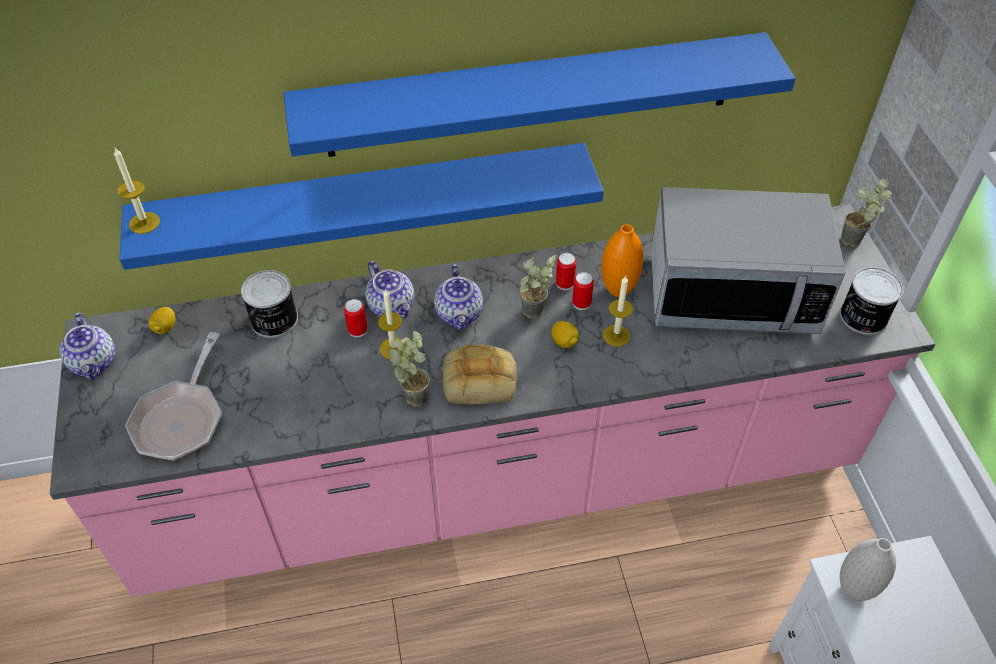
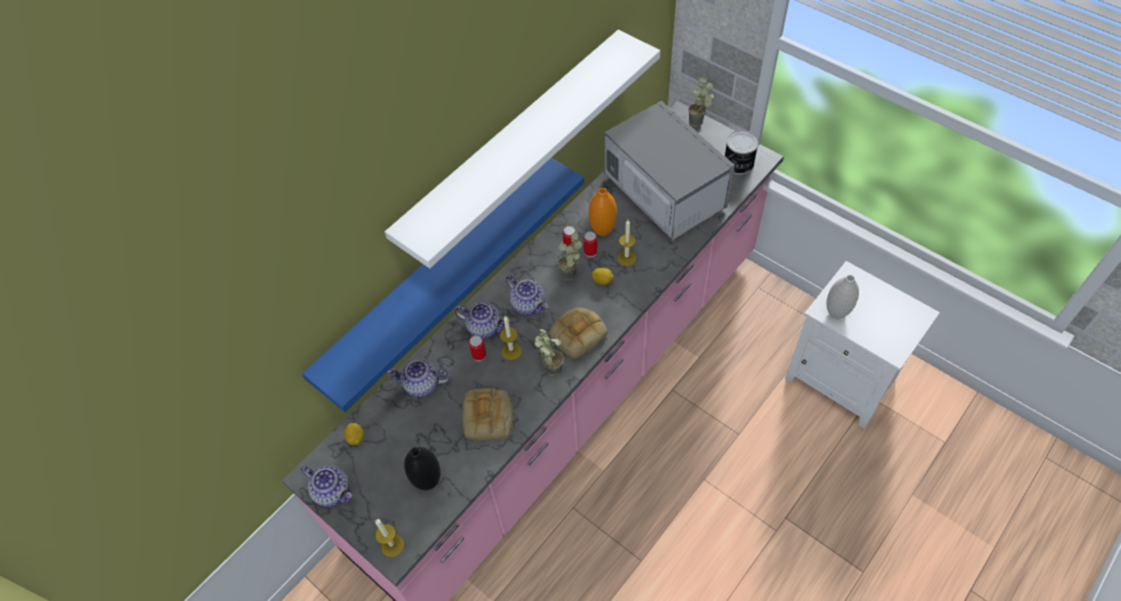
camera: 35 degrees left, 5 degrees up
(144, 223) = (331, 374): candle -> candle (392, 545)
(181, 418) = (428, 481): frying pan -> black vase
(274, 320) = (421, 385): can -> teapot
(302, 398) = (488, 417): none -> bread
(531, 95) = (513, 143): blue shelf -> white shelf
(732, 293) = (663, 193): microwave -> microwave turned 90 degrees counterclockwise

